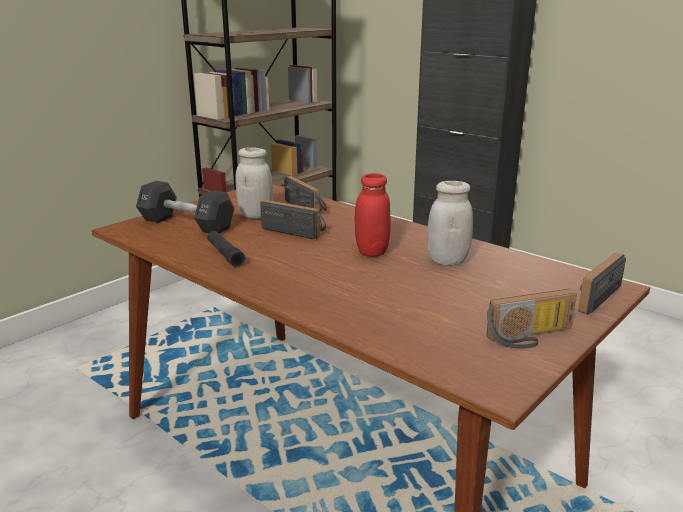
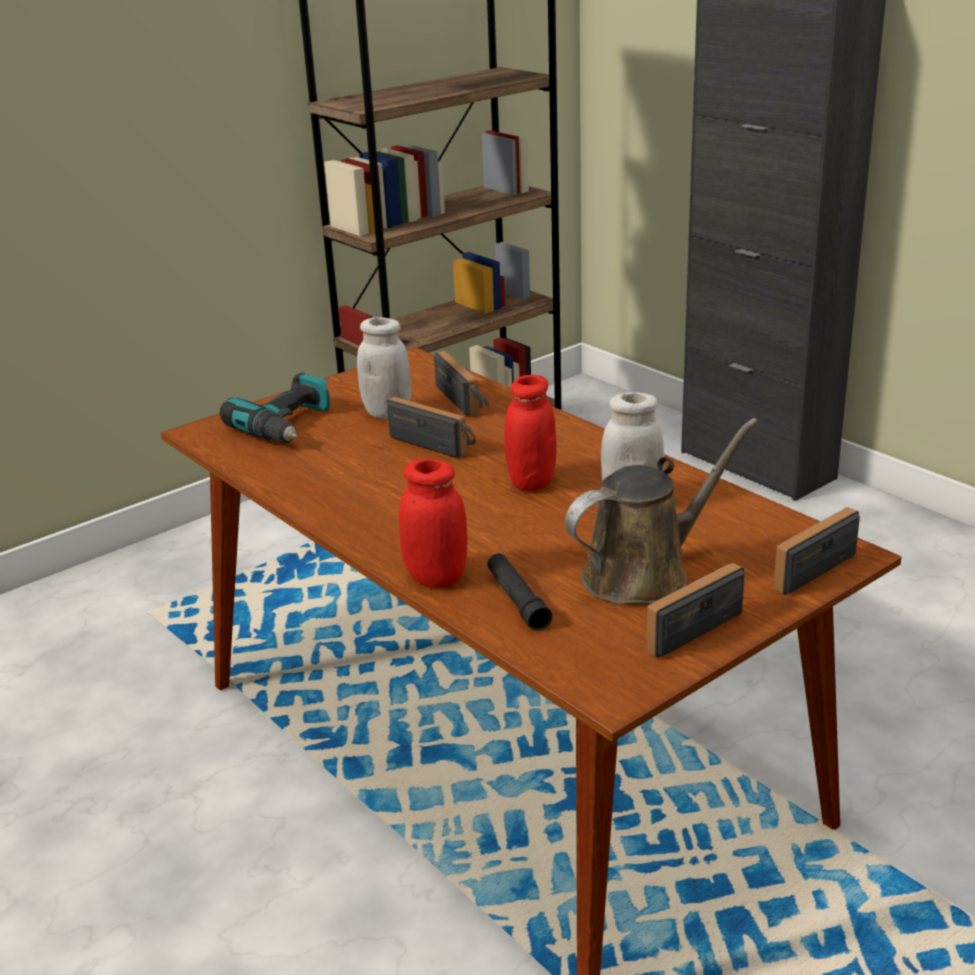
camera: 10 degrees right, 5 degrees up
(186, 224) = (288, 426): black dumbbell -> power drill
(225, 254) = (330, 480): black flashlight -> black flashlight (517, 600)
(325, 314) = (436, 578): none -> red jar
(480, 305) = (644, 574): none -> brown watering can
(531, 338) = (689, 625): radio -> radio turned 150 degrees clockwise

